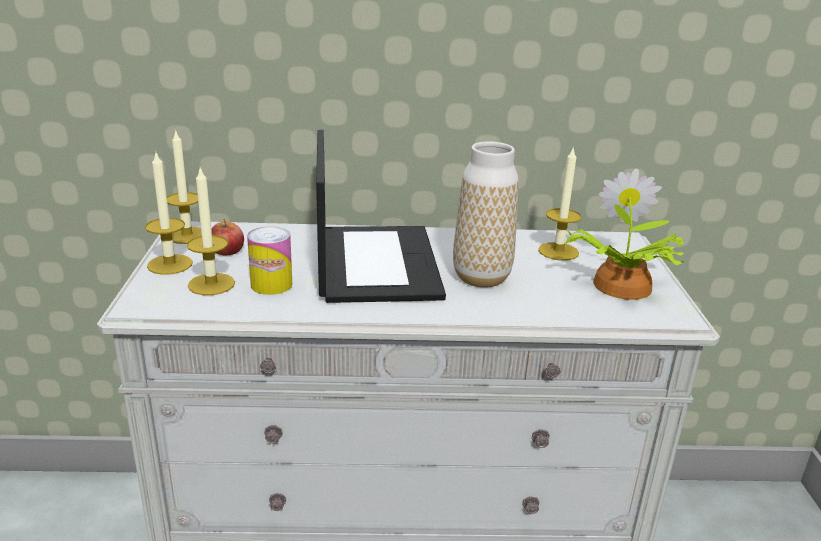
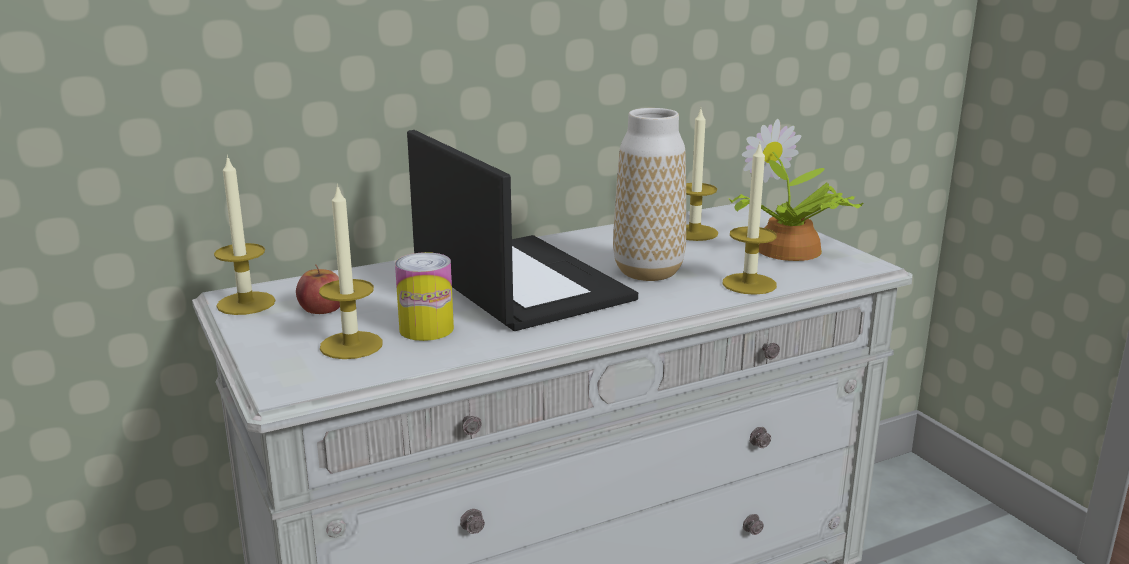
camera: 25 degrees left, 5 degrees down
(170, 264) = (267, 338): candle -> candle (749, 284)

